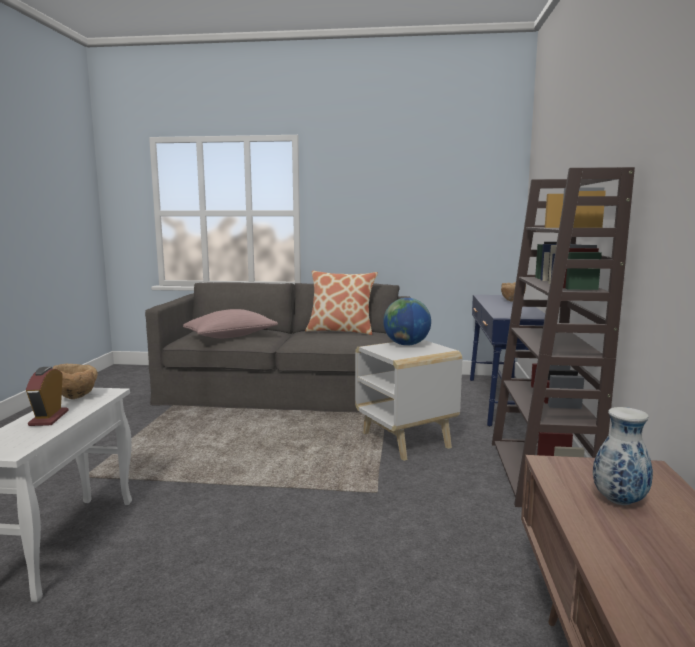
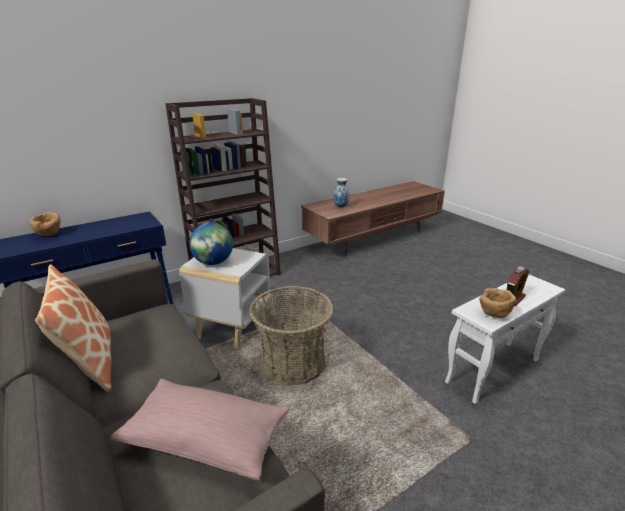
camera: 130 degrees left, 15 degrees up
(302, 448) = (292, 363): none -> basket

